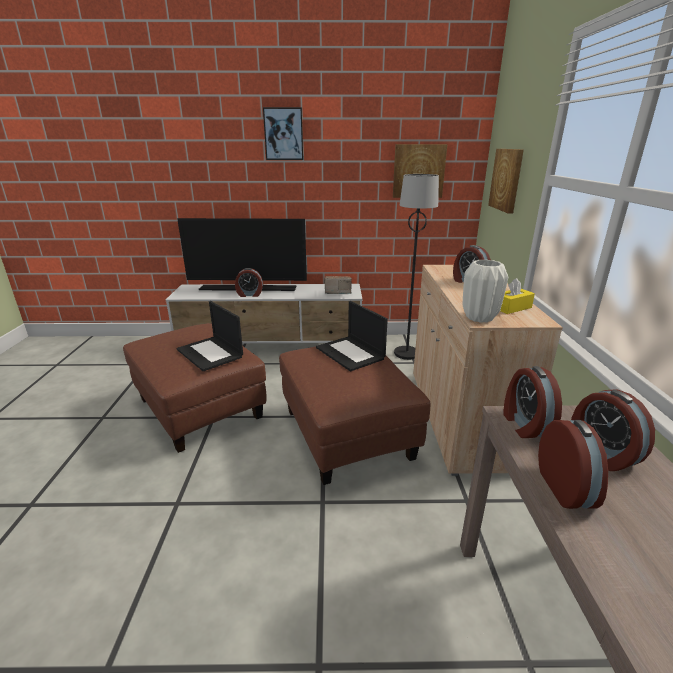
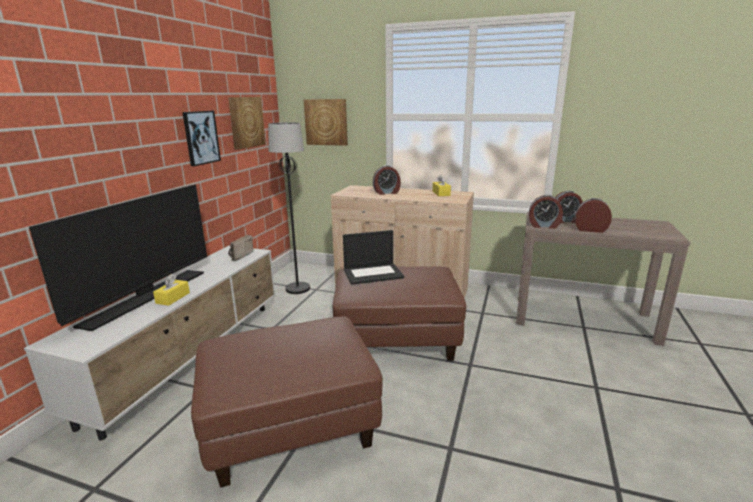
camera: 70 degrees left, 5 degrees down
(211, 353) = (317, 335): laptop -> none
(249, 294) = (173, 298): alarm clock -> yellow tissue box
(283, 134) = (133, 86): picture -> picture (201, 137)
(479, 318) = (453, 200): white vase -> none

